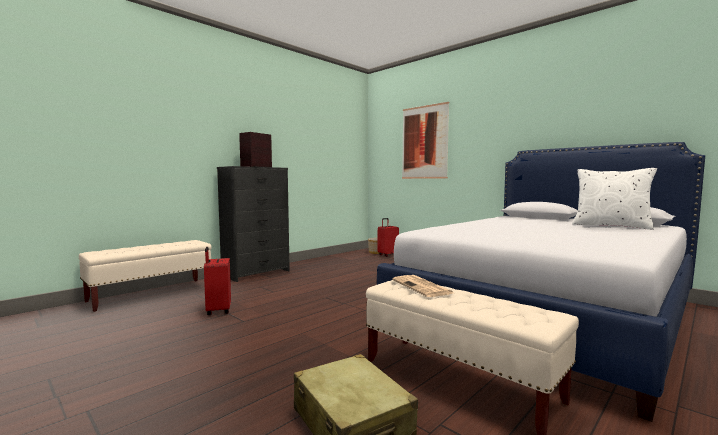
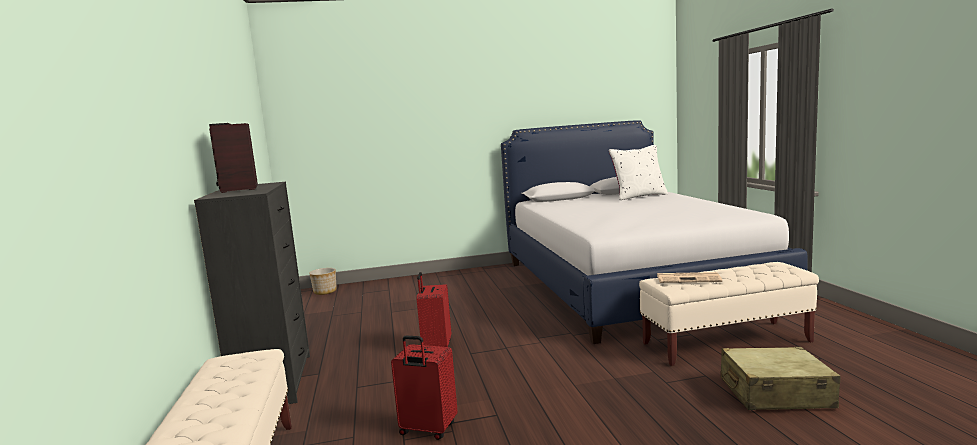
camera: 55 degrees left, 5 degrees up
(388, 255) = (351, 289): red suitcase -> red suitcase (436, 347)
(424, 142) = (379, 119): picture -> none

